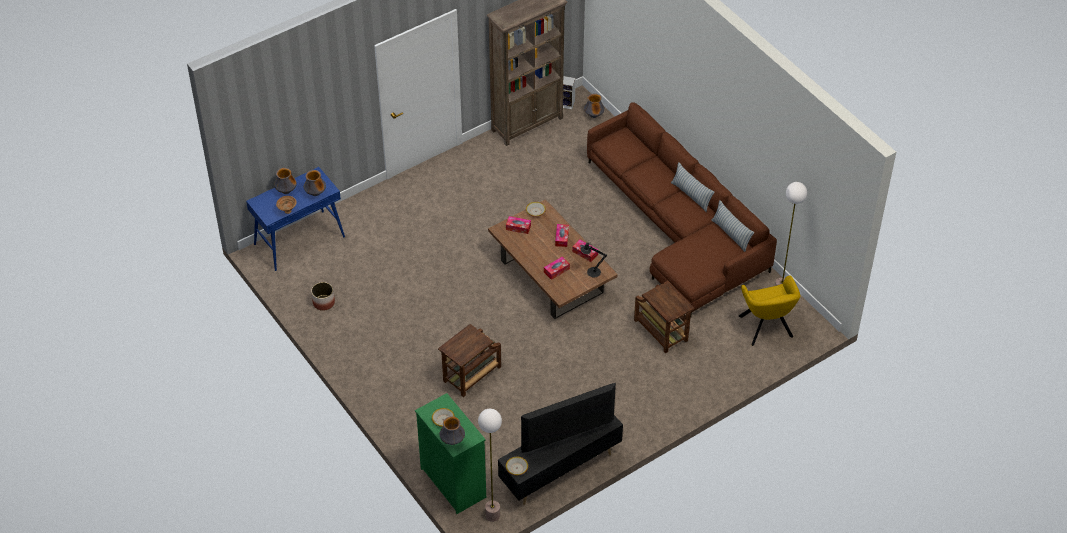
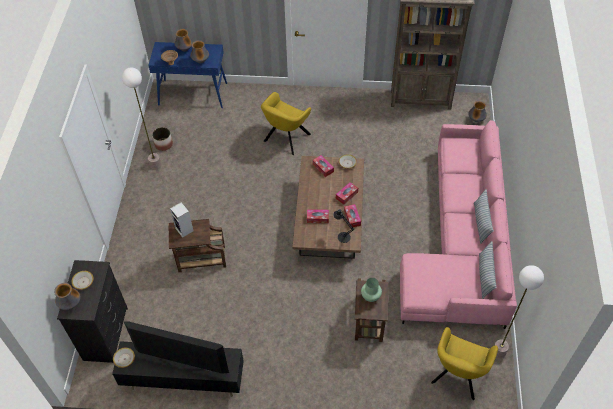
camera: 40 degrees right, 5 degrees up
(438, 230) = (285, 139): none -> yellow armchair
(453, 482) = (106, 333): green dresser -> black dresser
(492, 515) = (104, 380): floor lamp -> floor lamp (155, 165)
(567, 104) = (464, 101): speaker -> speaker (185, 230)
(664, 299) = (370, 296): none -> green vase
(677, 228) = (460, 243): brown sofa -> pink sofa

